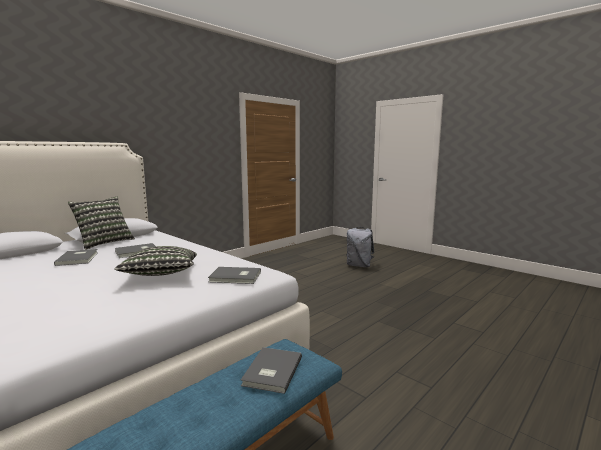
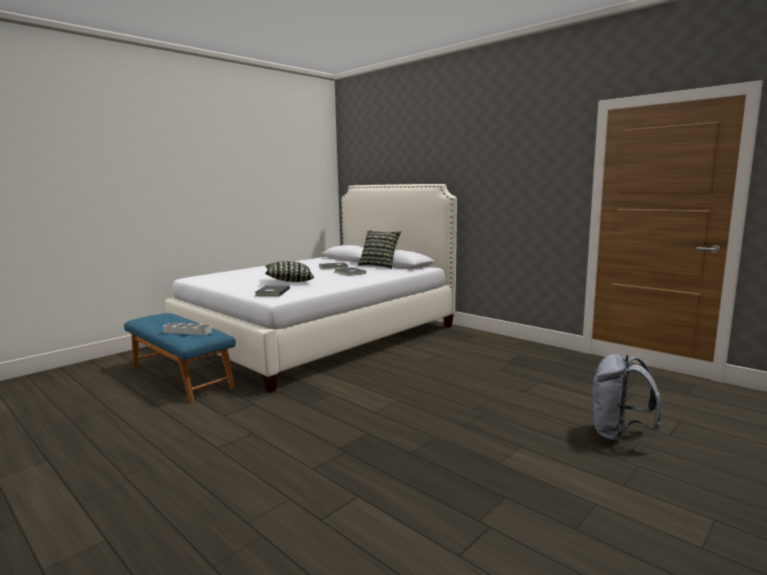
camera: 90 degrees right, 0 degrees up
(271, 371) = (187, 331): grey book -> grey tray

